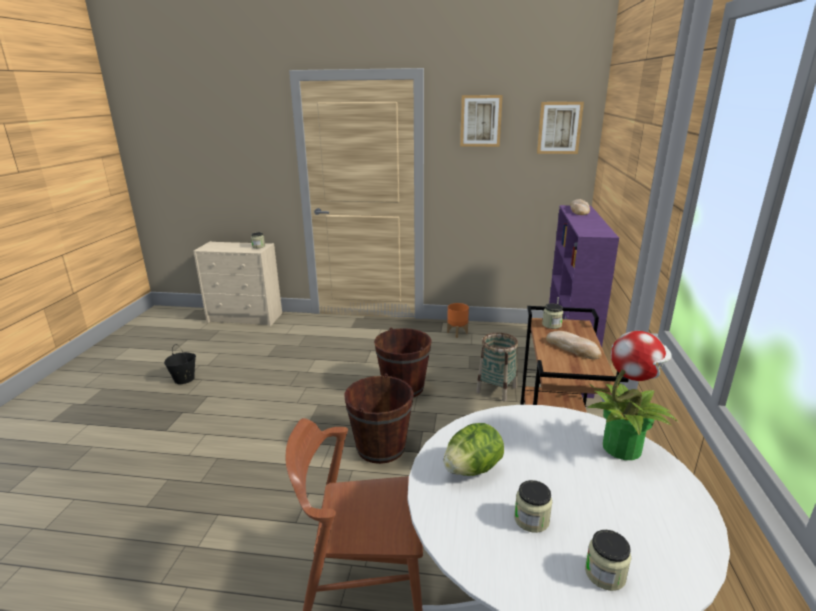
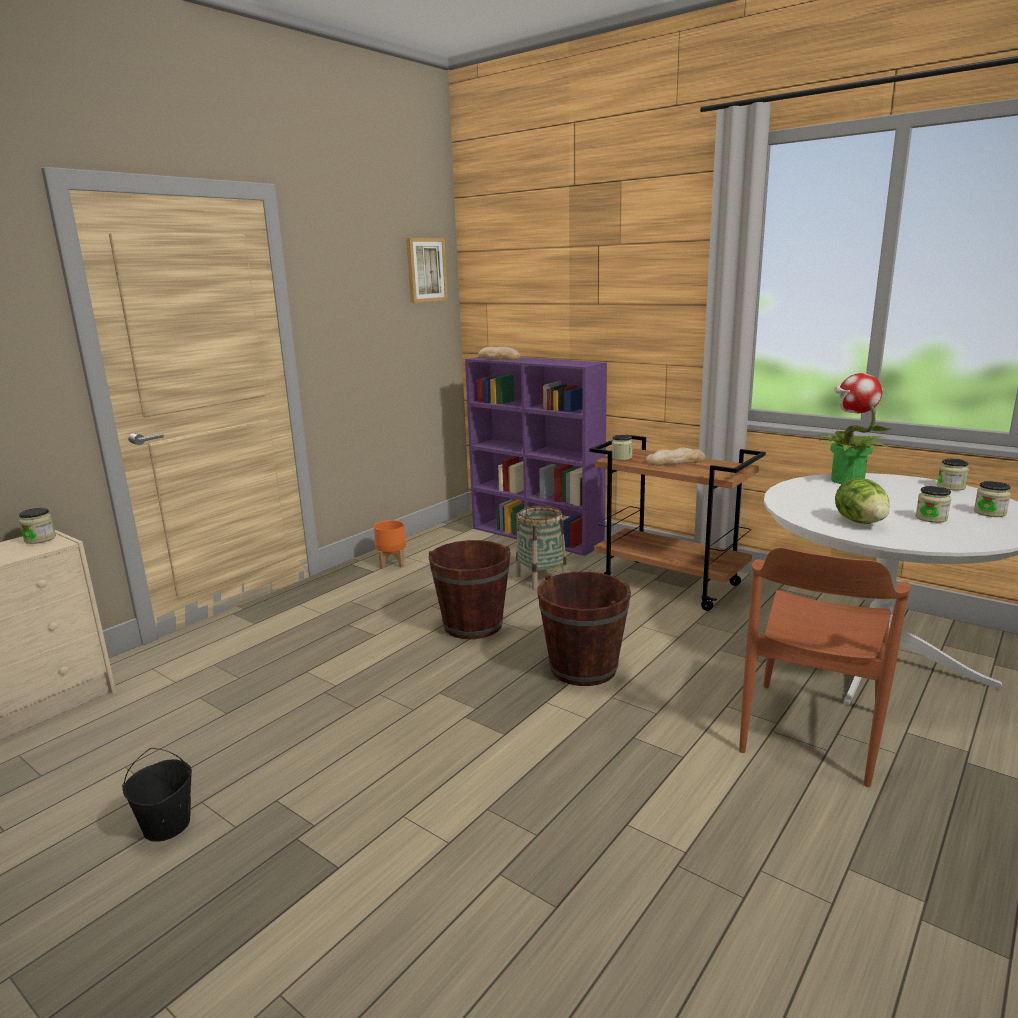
camera: 60 degrees left, 5 degrees down
(480, 121) = (351, 263): picture -> none
(697, 534) = (950, 487): none -> jar

